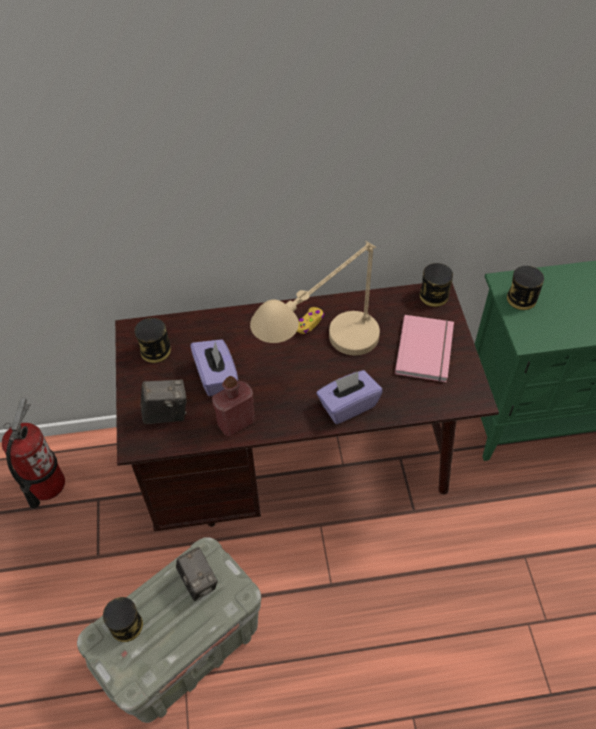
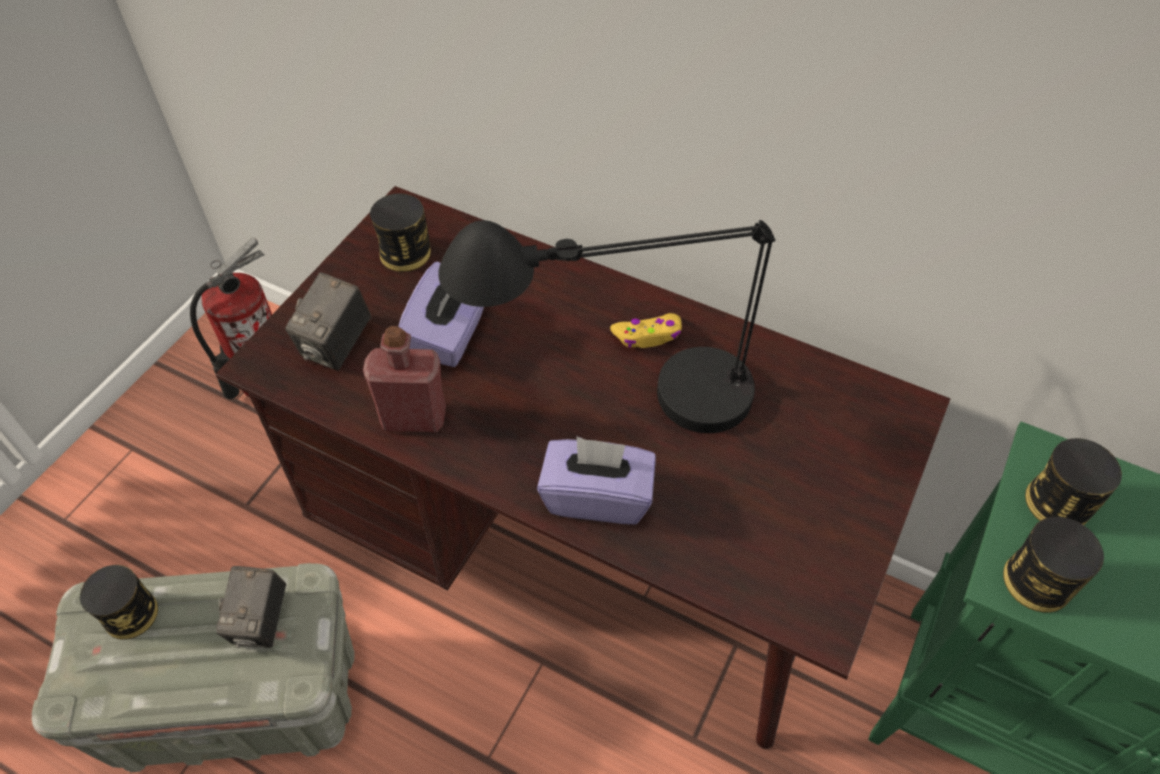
camera: 35 degrees right, 0 degrees up
(166, 413) = (337, 346): camera -> camera turned 90 degrees clockwise
(323, 362) = (620, 406): beige table lamp -> black table lamp
(427, 350) = (806, 488): pink book -> none
(434, 296) = (895, 407): can -> can (1037, 581)

